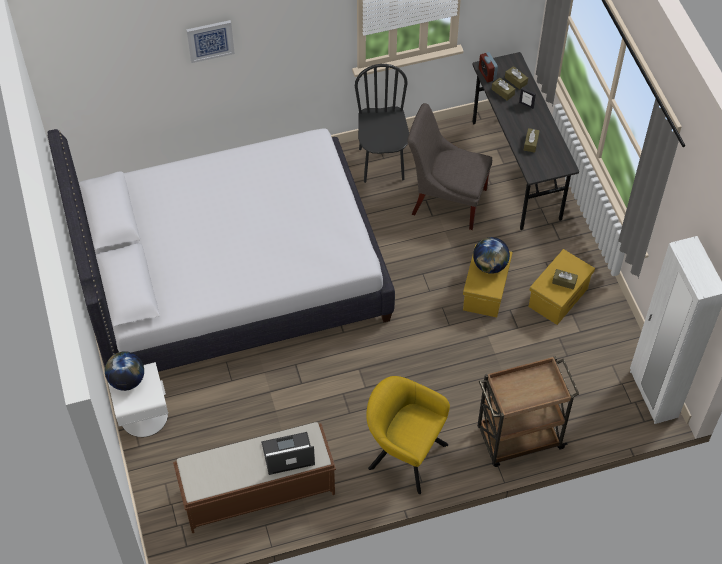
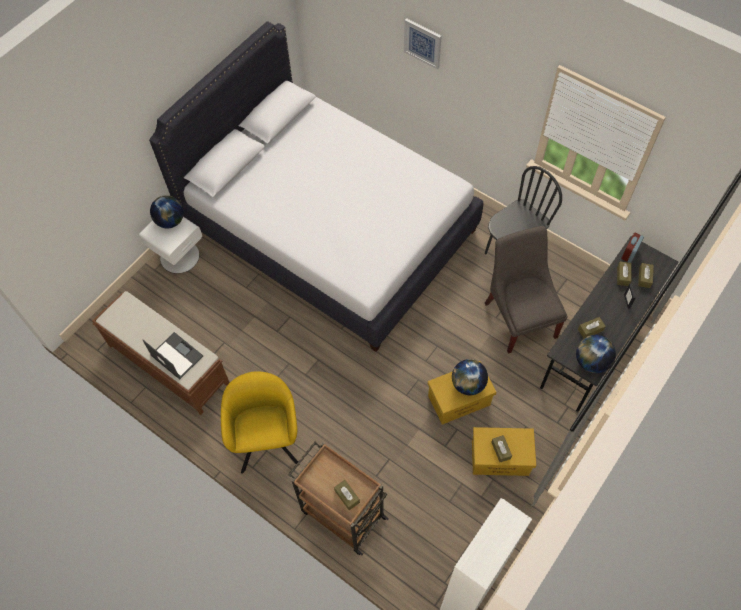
camera: 55 degrees right, 5 degrees up
(543, 388) = (347, 496): none -> brown tissue box
(558, 161) = (591, 362): none -> globe

